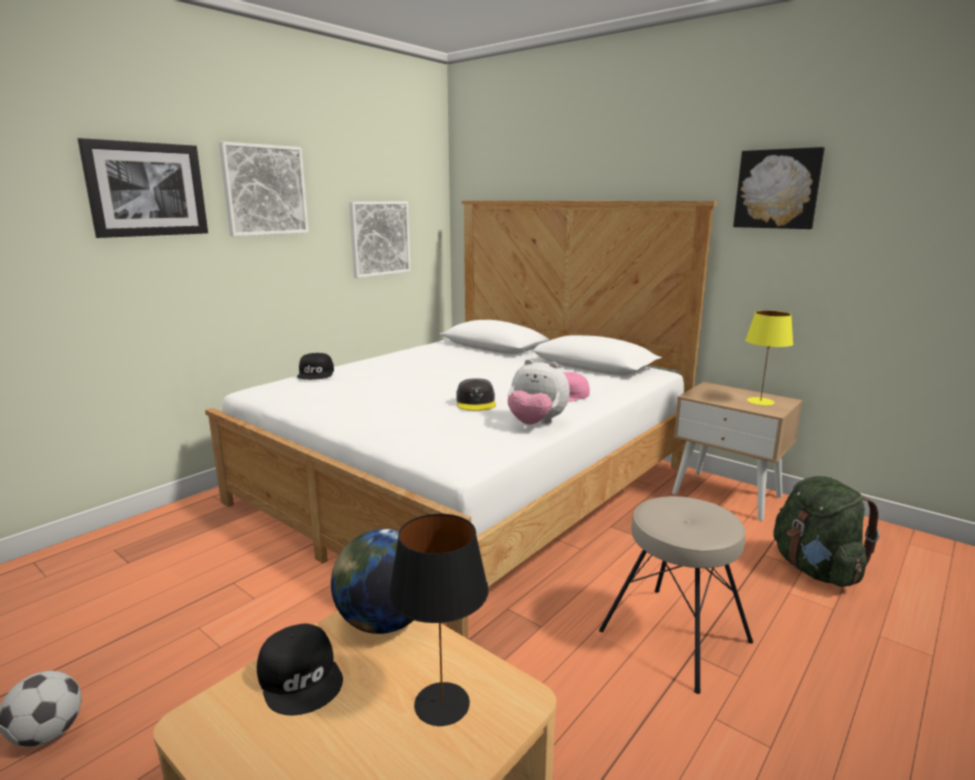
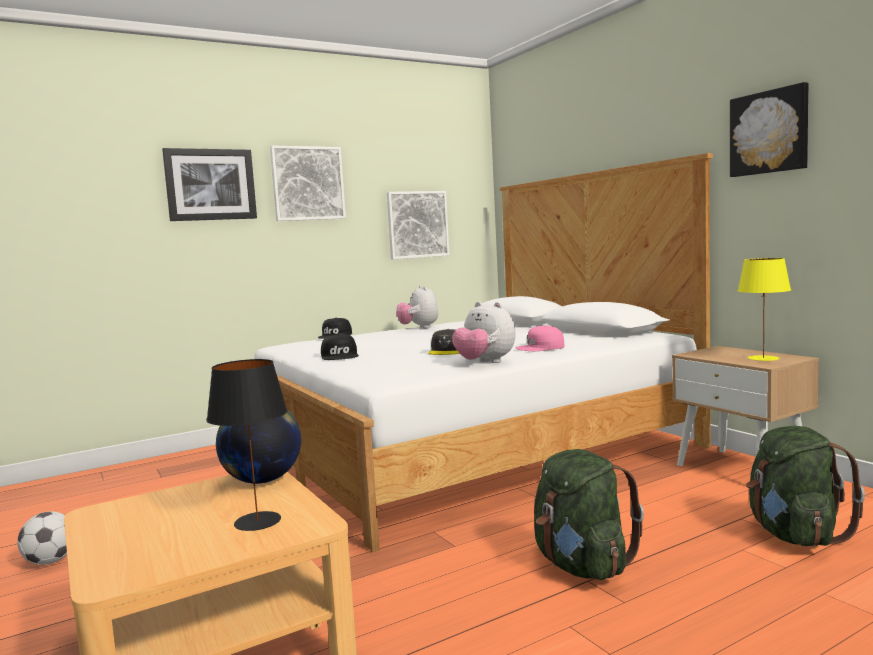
camera: 20 degrees right, 10 degrees down
(301, 677) = (178, 500): black cap -> black cap (340, 356)
(396, 357) = (419, 328): none -> plush toy
(675, 635) = (582, 566): beige stool -> green backpack

